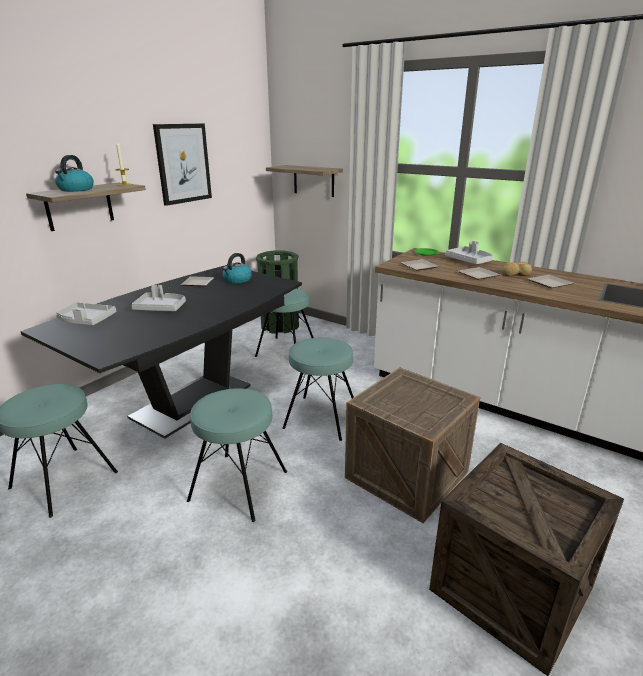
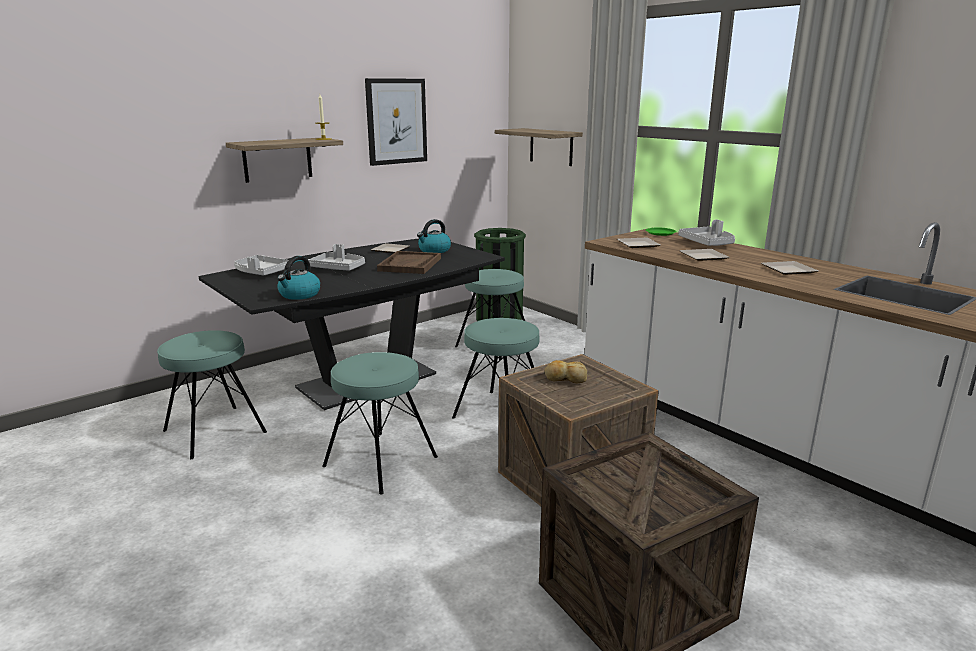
camera: 15 degrees right, 5 degrees down
(76, 189) = (273, 141): kettle -> kettle (299, 295)
(225, 297) = (410, 264): none -> brown tray
(514, 274) = (752, 259): bread -> bread (565, 378)

